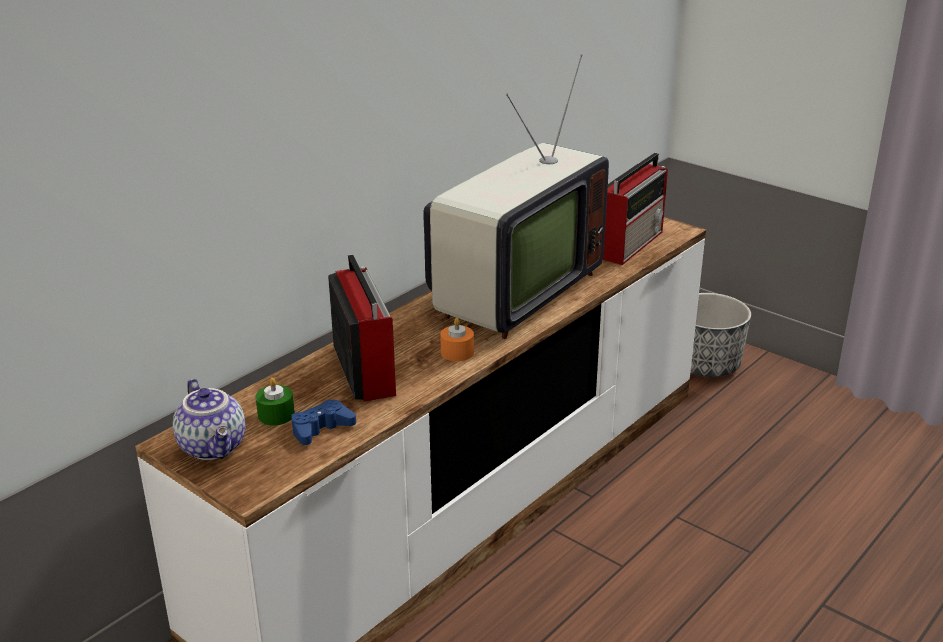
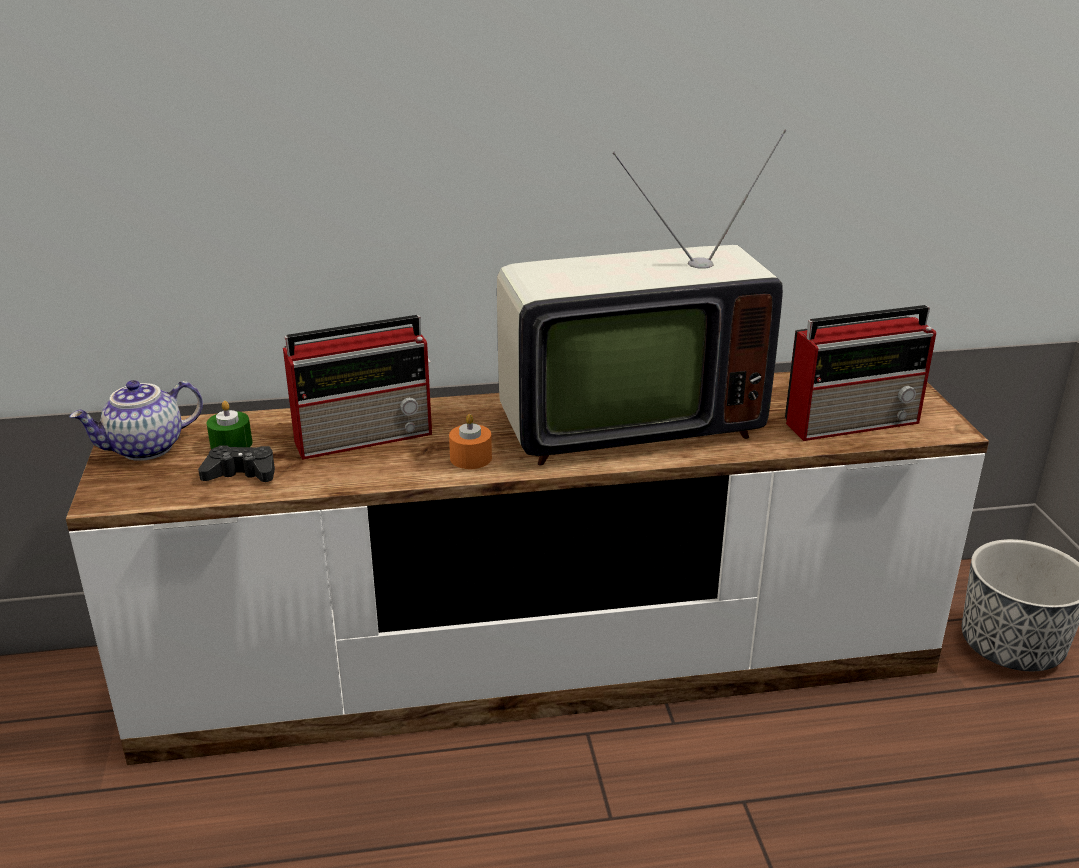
camera: 40 degrees right, 0 degrees up
(214, 447) = (146, 449): teapot -> teapot turned 45 degrees clockwise
(321, 429) = (241, 473): blue game controller -> black game controller
(364, 368) = (366, 436): radio -> radio turned 45 degrees clockwise

